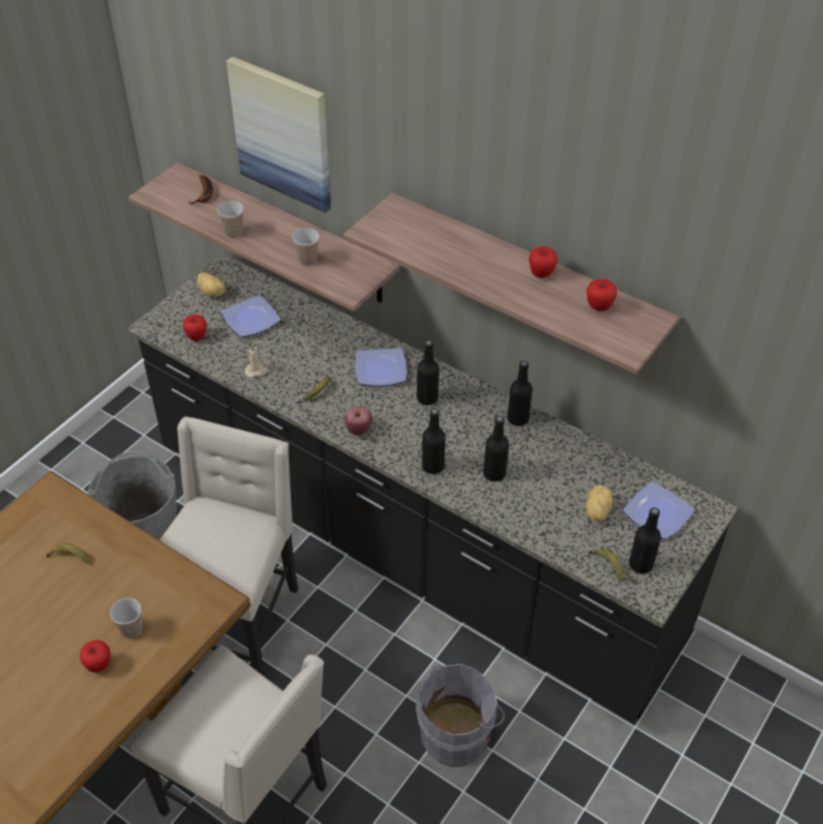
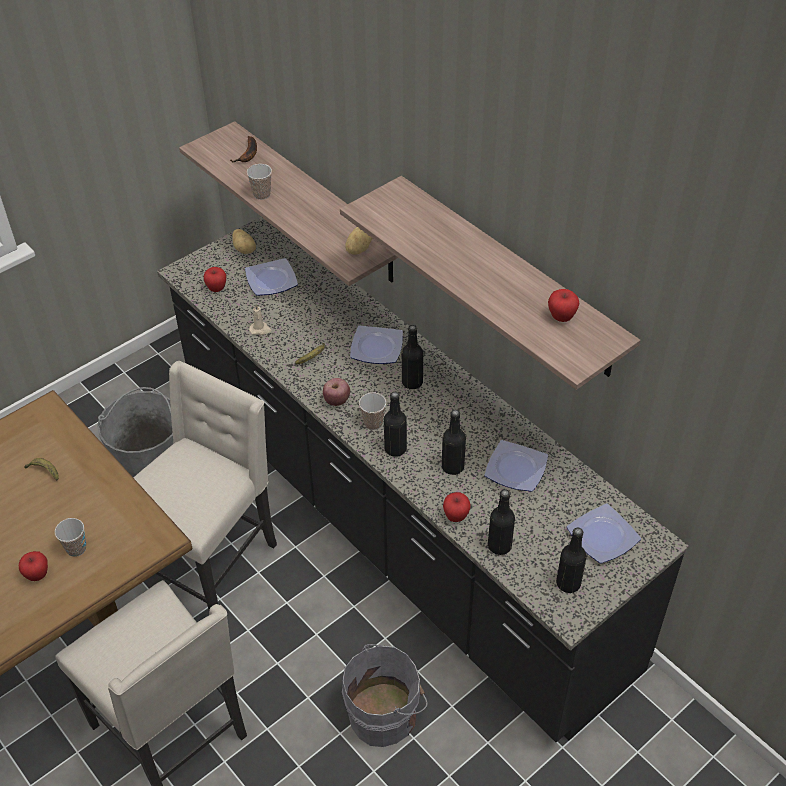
camera: 15 degrees right, 0 degrees up
(283, 134) = (315, 105): picture -> none
(307, 260) = (321, 230): cup -> cup (373, 423)
(518, 419) = (494, 417): black bottle -> black bottle (499, 546)
(541, 274) = (516, 276): apple -> apple (456, 516)
(554, 464) = (515, 468): none -> plate
(596, 511) = (541, 522): potato -> potato (358, 248)
(607, 566) = (534, 578): banana -> none

